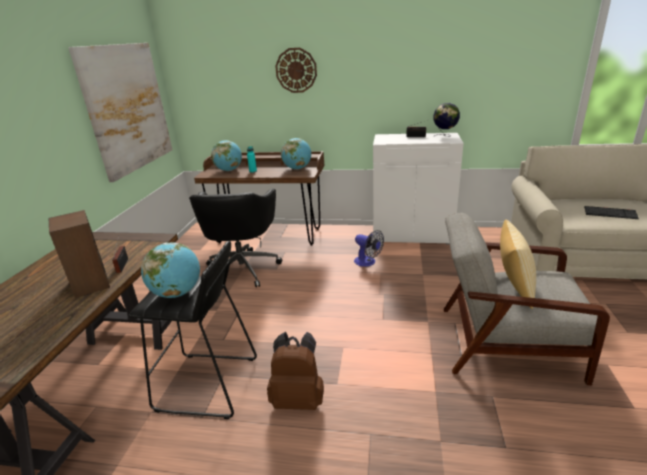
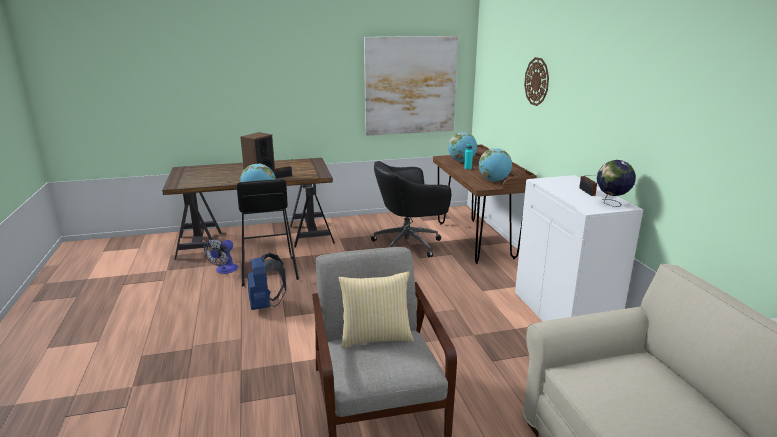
camera: 65 degrees right, 5 degrees down
(298, 398) = (265, 305): brown backpack -> blue backpack
(368, 262) = (470, 298): fan -> fan (224, 270)
(610, 213) = (635, 405): keyboard -> none

